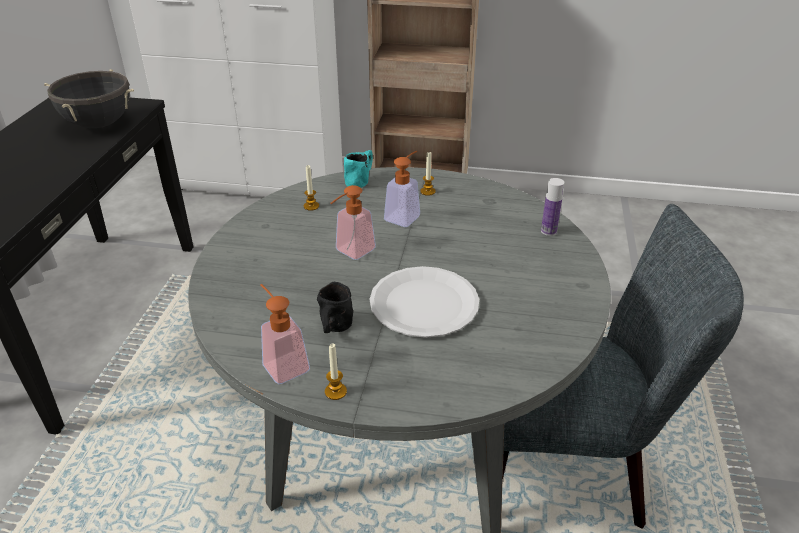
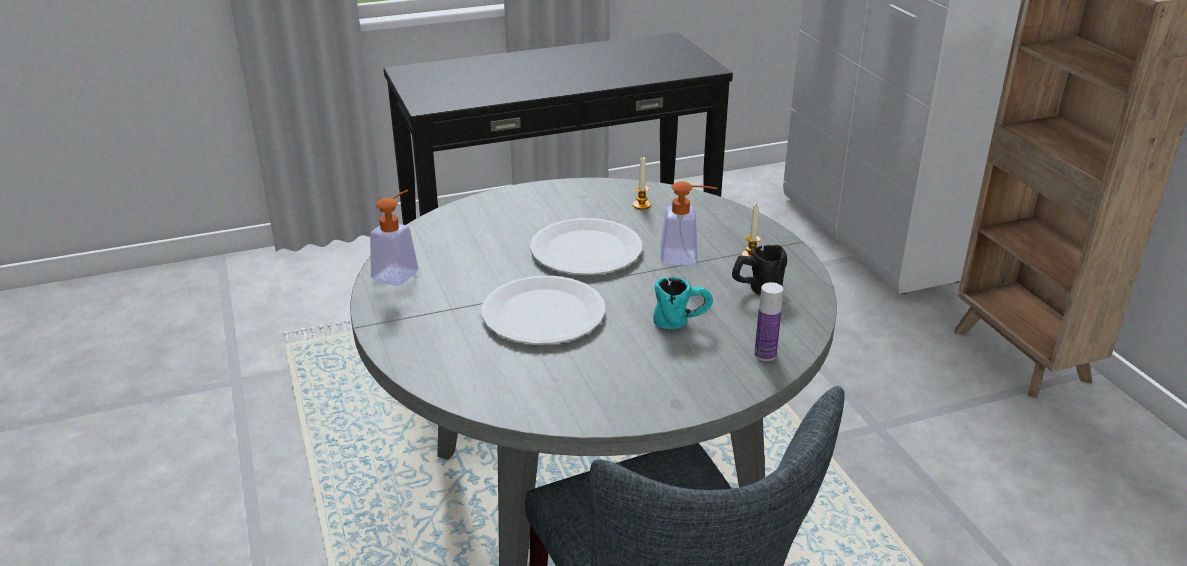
camera: 60 degrees right, 5 degrees down
(99, 124) = (647, 68): black cooking pot -> none
(334, 329) = (464, 280): black mug -> black mug (756, 289)
(335, 391) = (384, 307): candle -> none
(350, 252) = (586, 250): soap dispenser -> white plate
(361, 180) = (724, 213): turquoise mug -> turquoise mug (682, 321)

